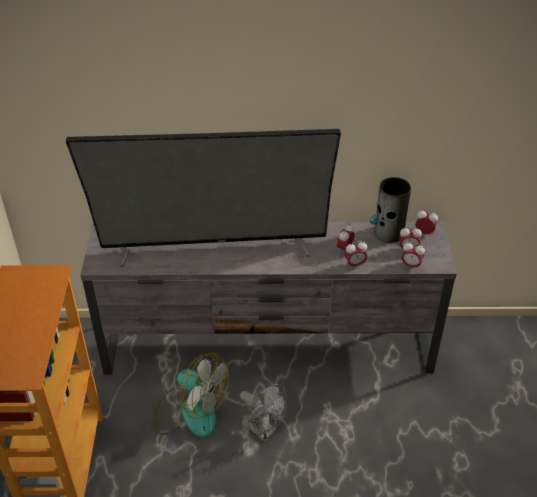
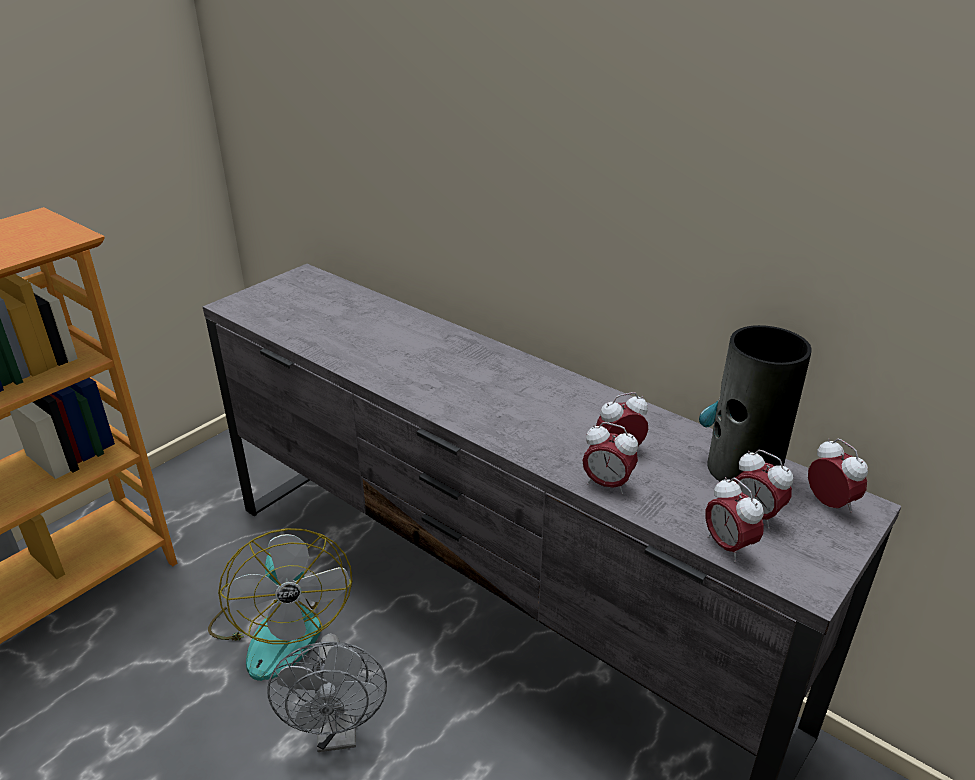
camera: 40 degrees right, 10 degrees down
(214, 246) = (410, 350): television -> none

